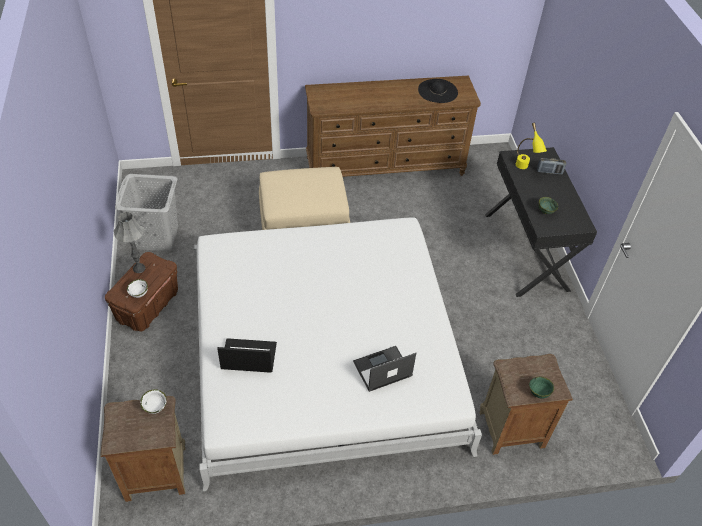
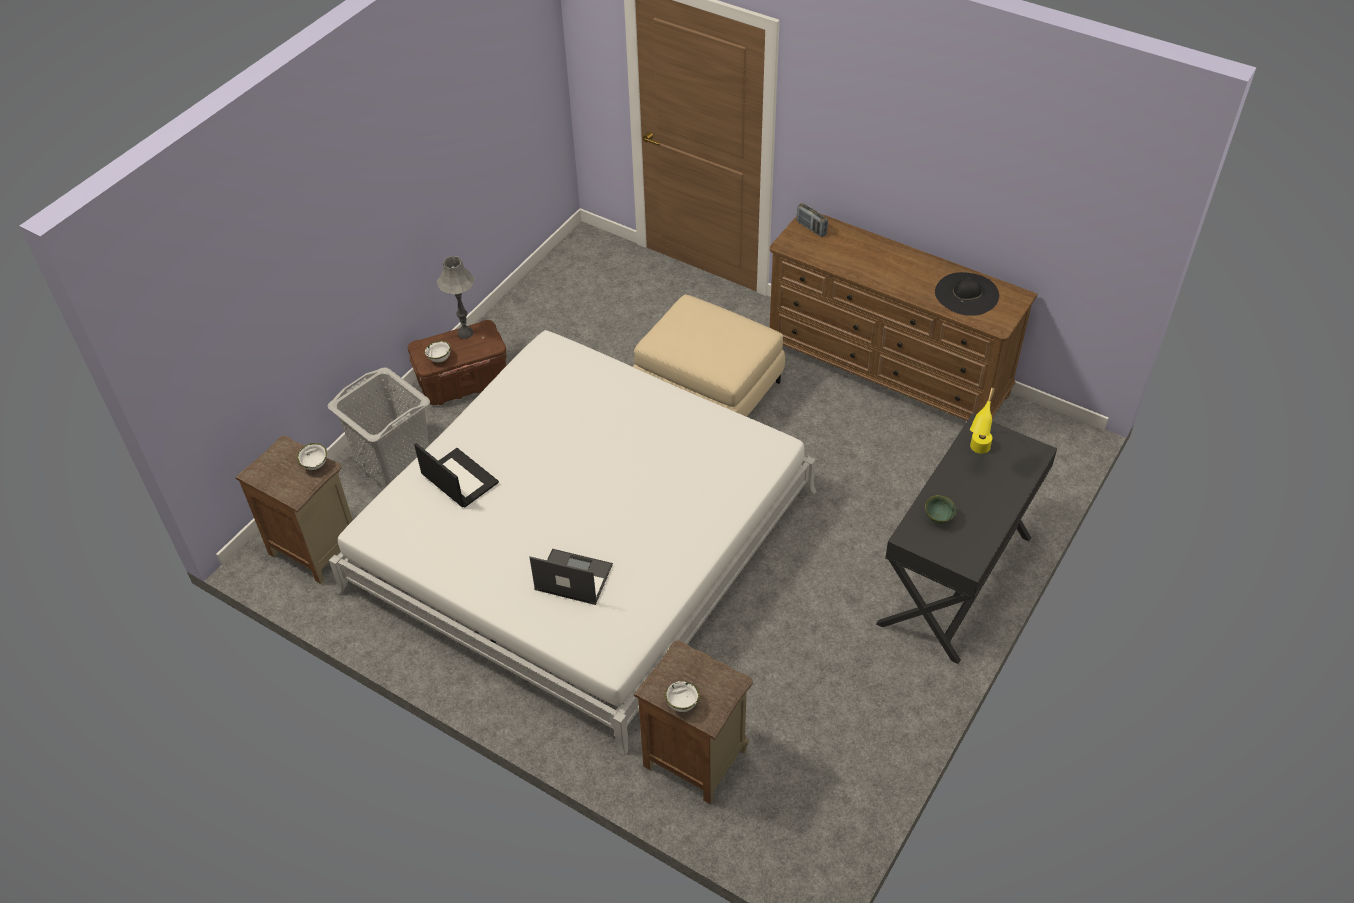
camera: 45 degrees right, 0 degrees up
(156, 237) = (542, 315): grey laundry basket -> grey laundry basket (395, 464)
(538, 393) = (681, 705): green bowl -> white bowl
(549, 172) = (1008, 475): radio -> radio (811, 228)

